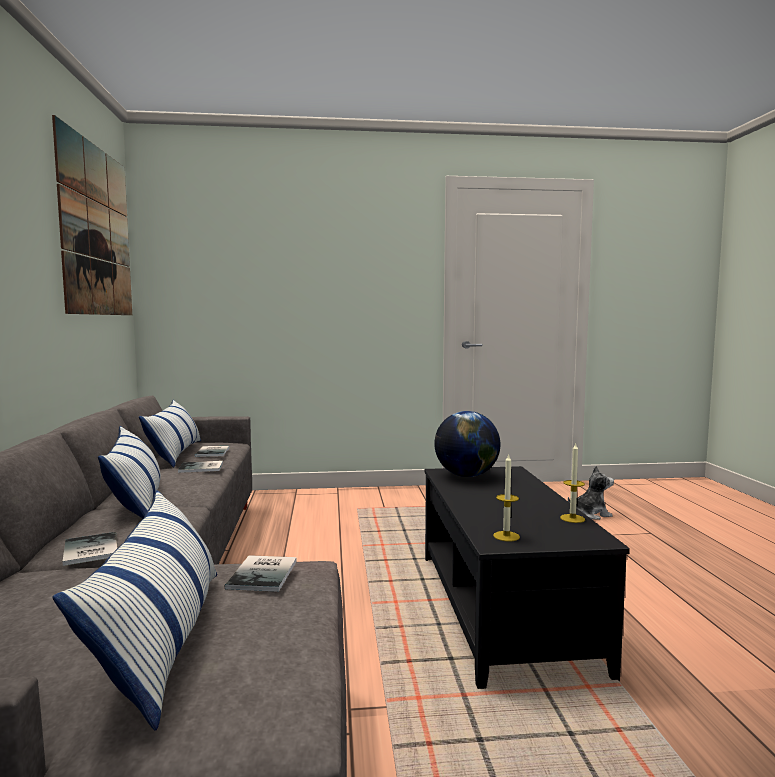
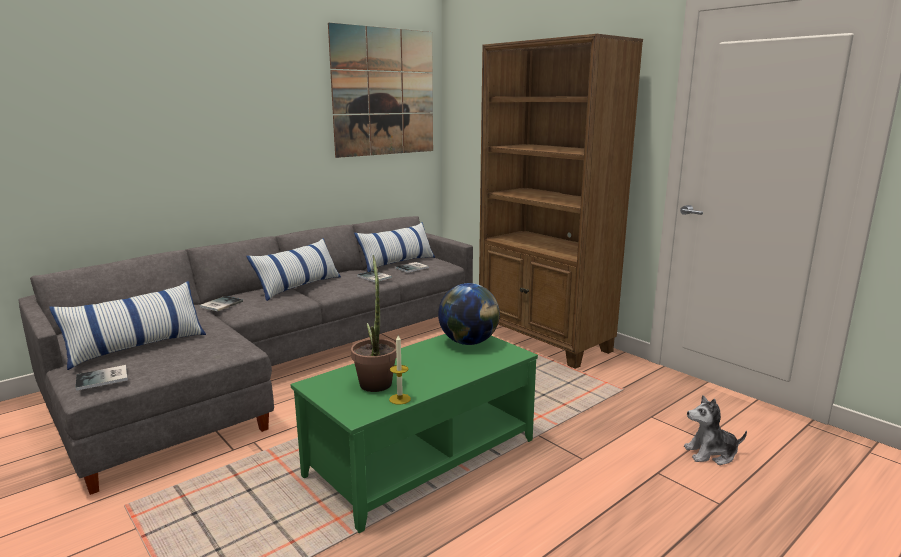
camera: 55 degrees right, 10 degrees up
(265, 573) = (216, 343): book -> book (103, 378)
(354, 499) = (544, 341): none -> brown bookcase
(500, 608) = (421, 456): black coffee table -> green coffee table
(506, 536) = (332, 384): candle -> none
(518, 518) = (376, 381): none -> potted plant
(590, 514) = (711, 454): plush toy -> plush toy turned 135 degrees clockwise

